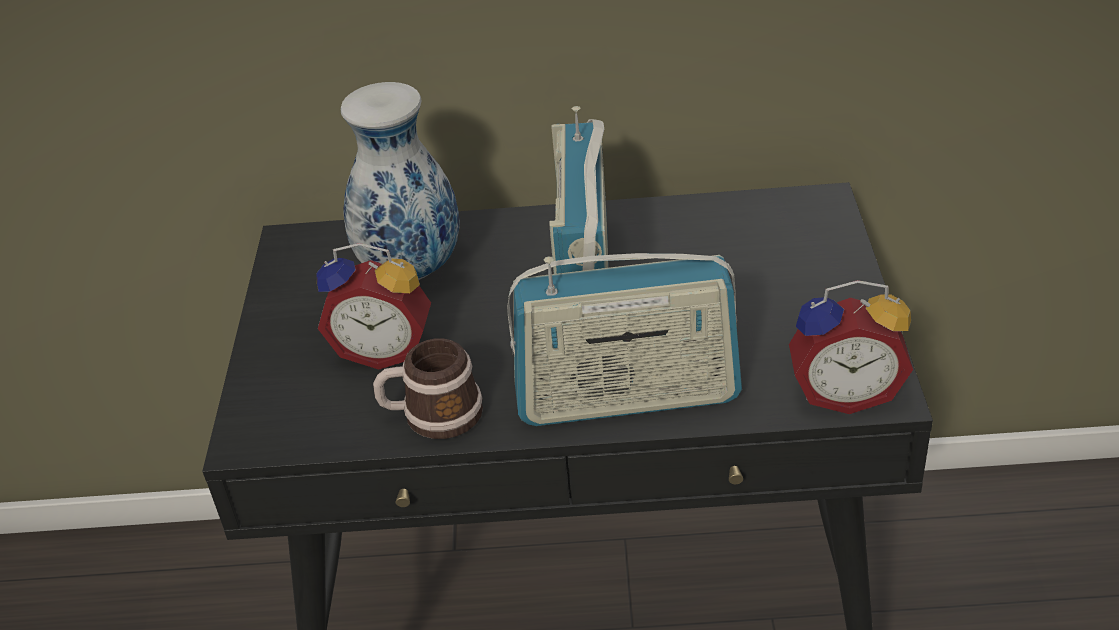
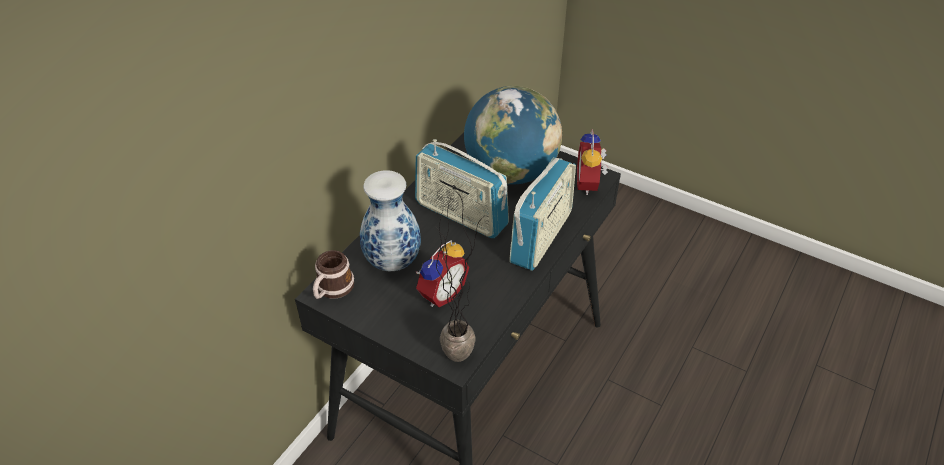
camera: 60 degrees left, 5 degrees up
(286, 429) = (461, 347): none -> potted plant
(432, 415) = (498, 296): mug -> mug (332, 289)
(756, 283) = (510, 172): none -> globe
(844, 392) = (590, 184): alarm clock -> alarm clock turned 150 degrees clockwise

